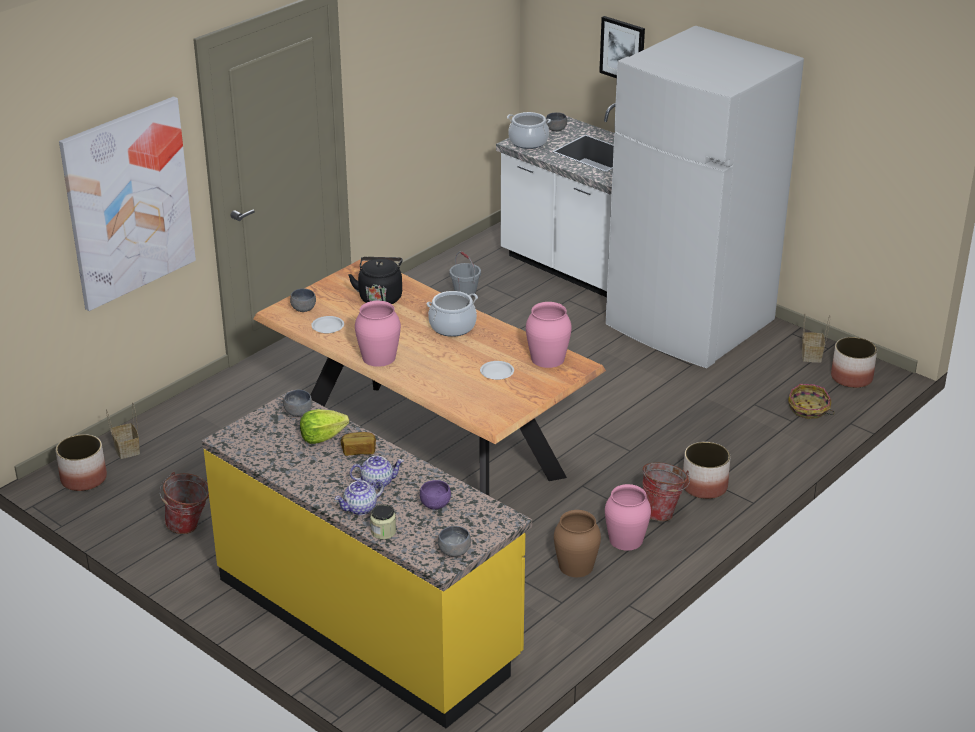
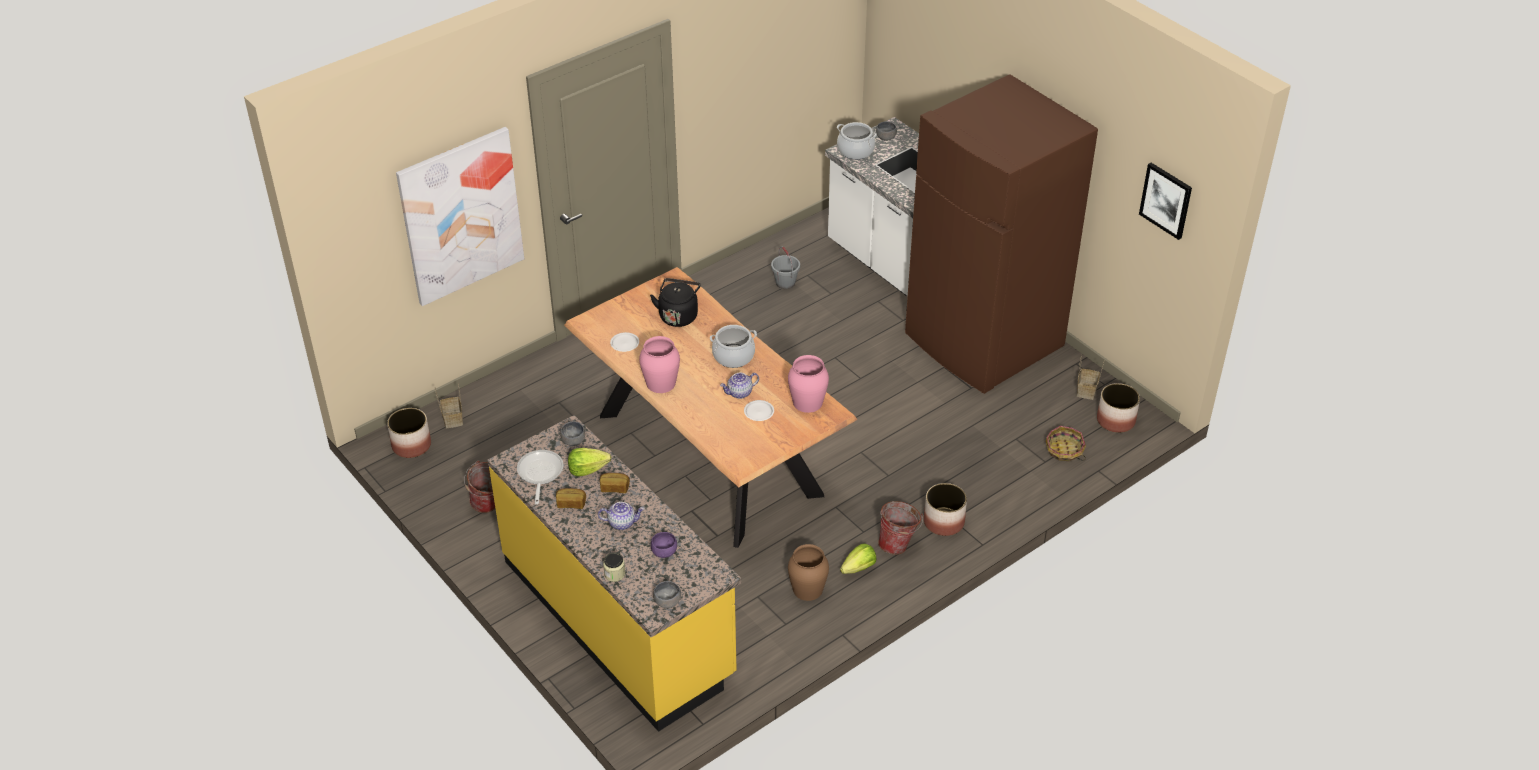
camera: 10 degrees right, 10 degrees up
(267, 447) = (539, 474): none -> frying pan
(304, 309) = (609, 321): grey bowl -> none
(312, 470) = (571, 503): none -> bread
(360, 508) = (601, 548): teapot -> teapot (739, 393)
(623, 50) = (950, 77): picture -> picture (1166, 200)
(626, 539) = (859, 568): pink vase -> lettuce
(690, 323) = (983, 340): white fridge -> brown fridge

